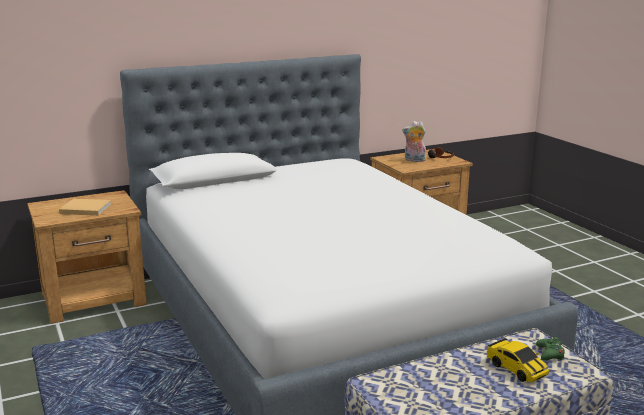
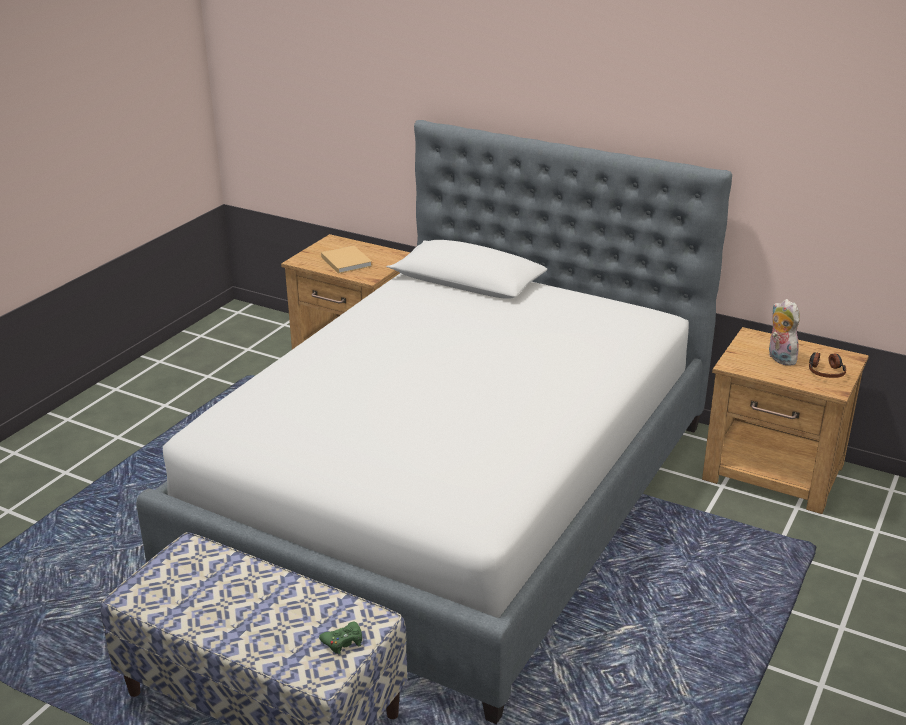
camera: 55 degrees right, 10 degrees up
(516, 369) = (287, 627): toy car -> none

